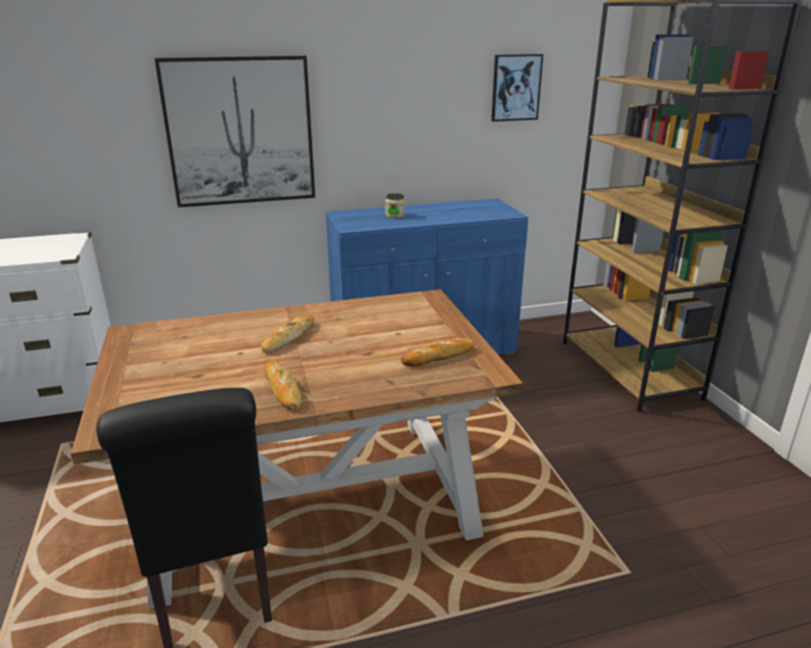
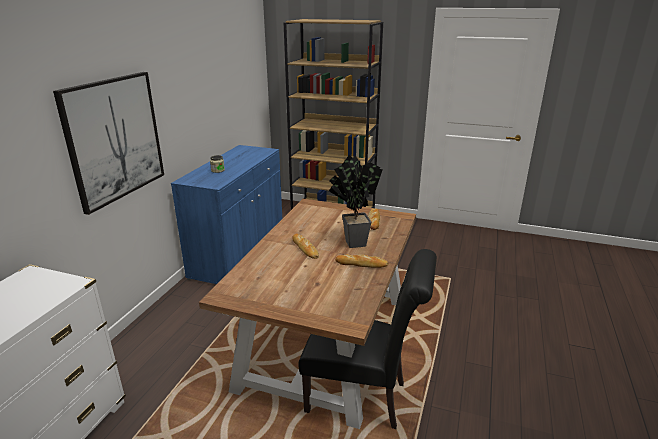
camera: 55 degrees left, 0 degrees up
(342, 362) = (351, 242): none -> potted plant
(515, 87) = (234, 74): picture -> none

